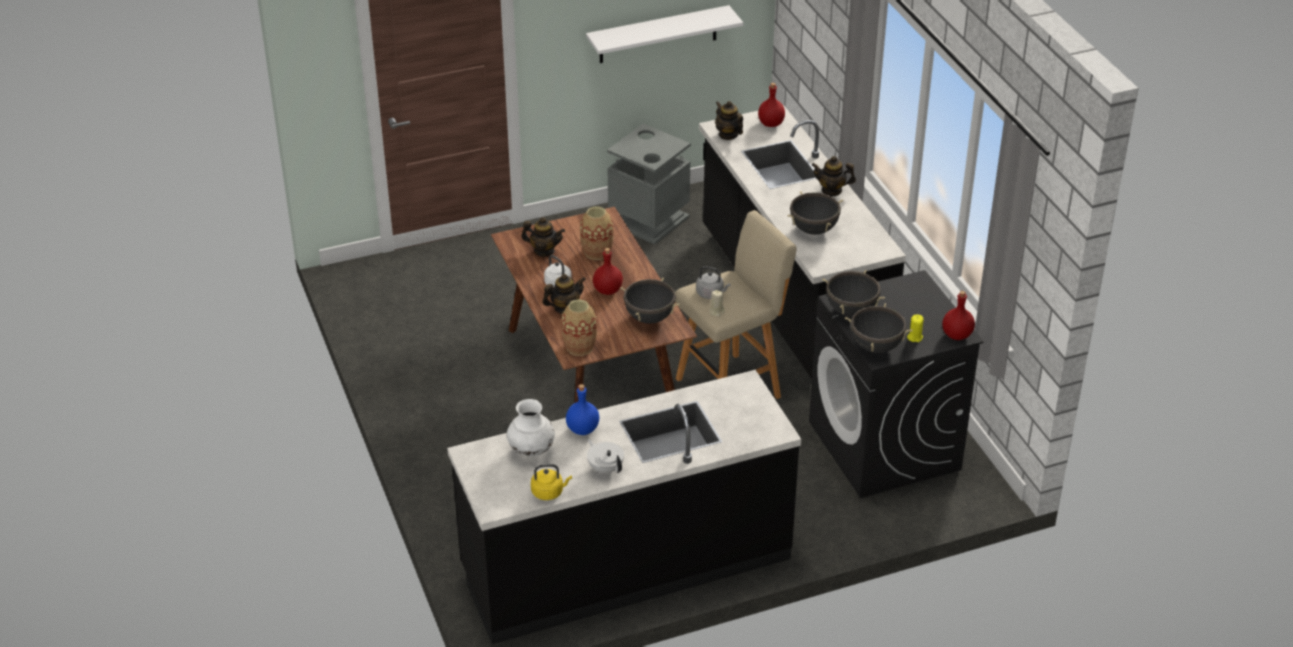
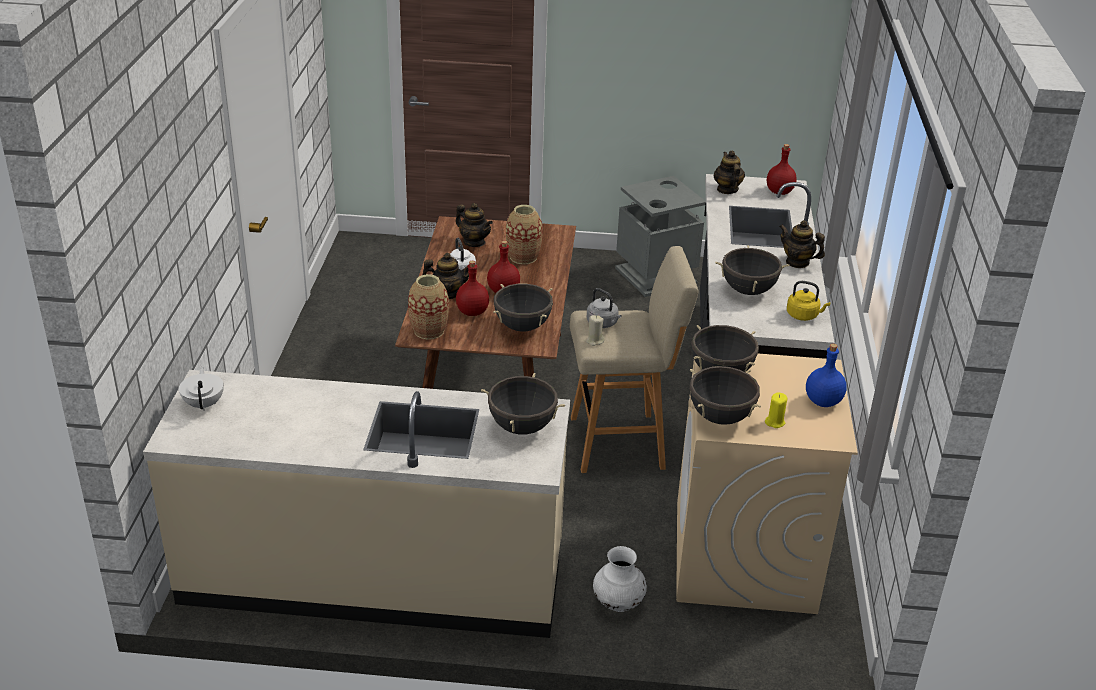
camera: 25 degrees right, 5 degrees down
(531, 450) = (265, 399): white vase -> white vase (618, 603)
(549, 492) = (240, 445): yellow kettle -> yellow kettle (804, 315)
(582, 429) = (335, 396): blue bottle -> blue bottle (823, 401)
(605, 468) = (320, 441): white teapot -> white teapot (204, 404)
(626, 564) = (373, 576): black counter -> beige counter
(658, 35) = (701, 81): white shelf -> none
(739, 403) = (522, 427): none -> black cooking pot
(885, 446) = (745, 557): black washing machine -> beige washing machine
(956, 335) = (828, 435): red bottle -> red bottle (471, 312)

